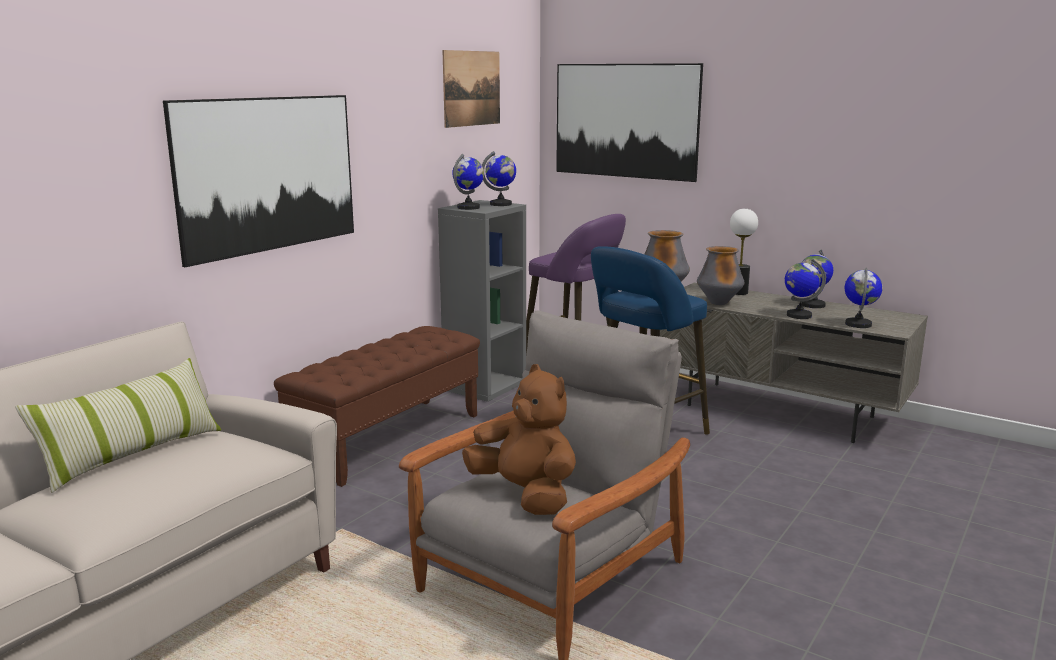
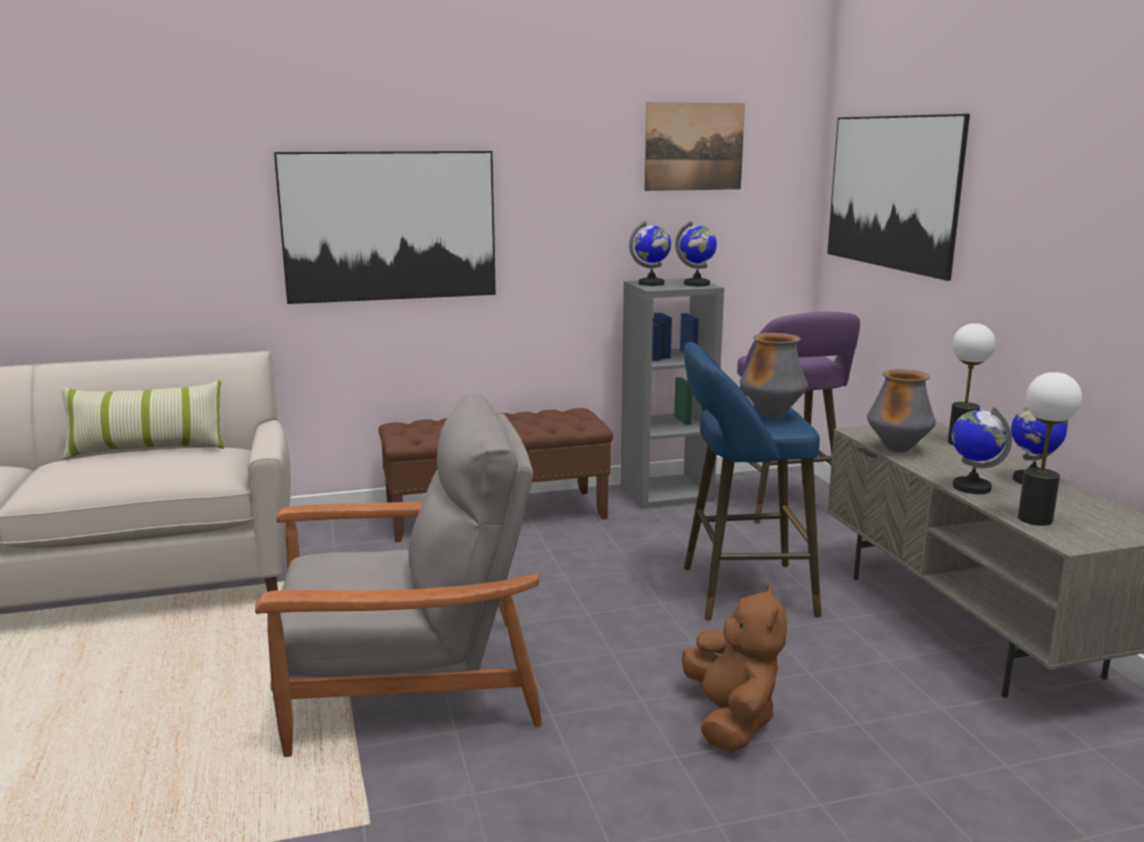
camera: 40 degrees right, 0 degrees up
(525, 495) = (349, 578): brown plush toy -> brown plush toy (731, 719)
(858, 324) = (1034, 519): globe -> table lamp

